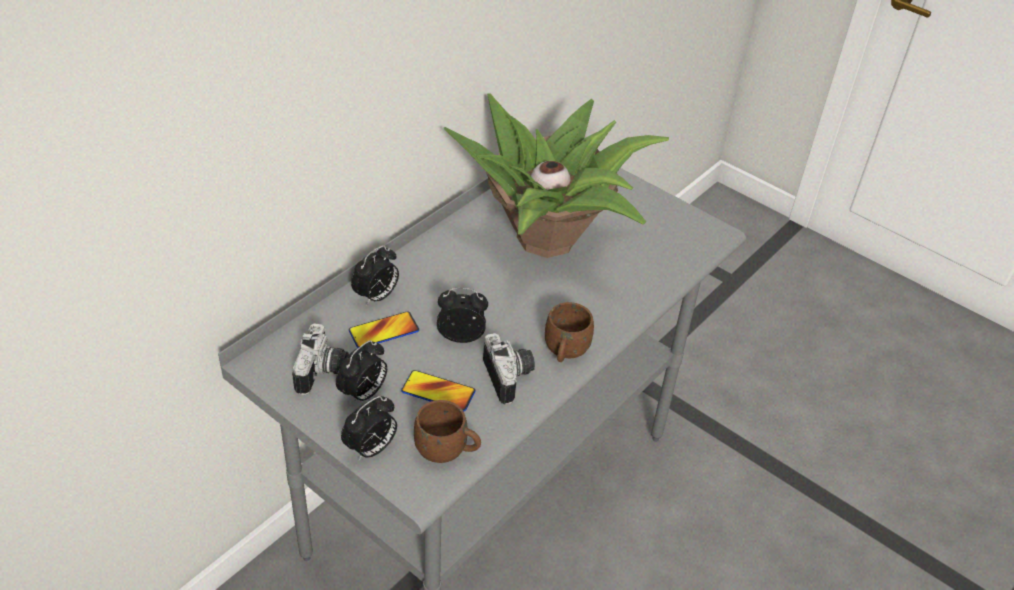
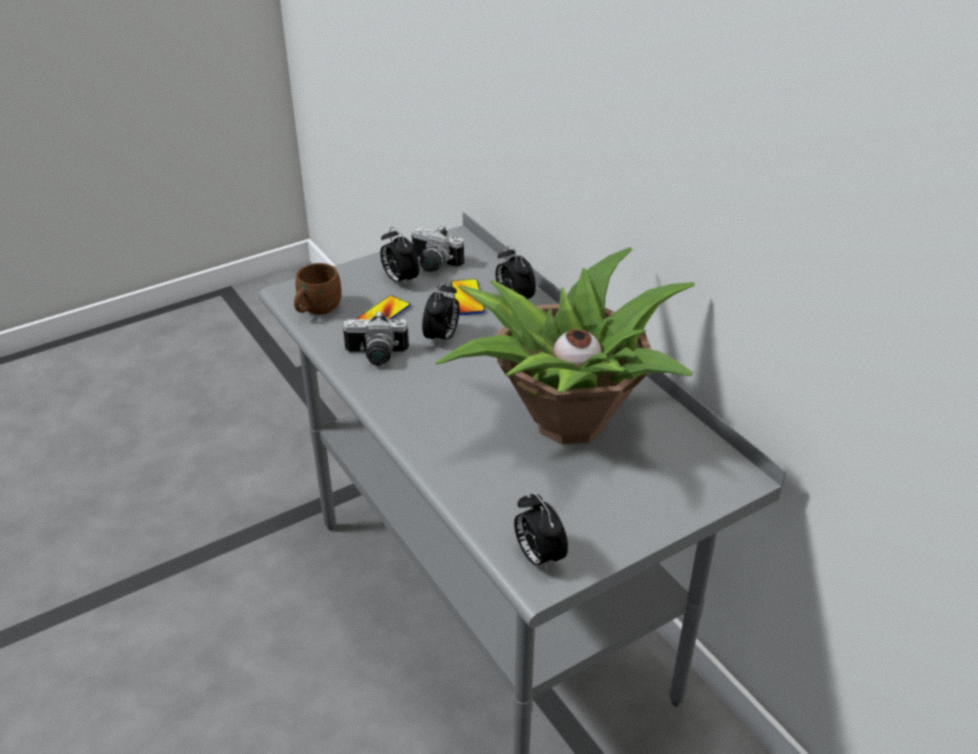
camera: 110 degrees right, 5 degrees down
(371, 449) = (341, 277): alarm clock -> alarm clock (538, 556)
(565, 352) = (389, 395): brown mug -> none

